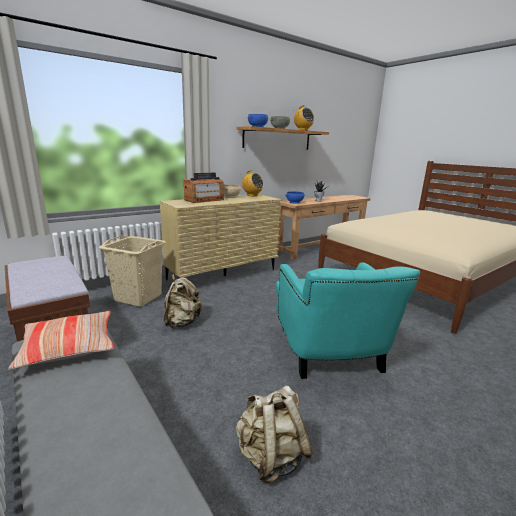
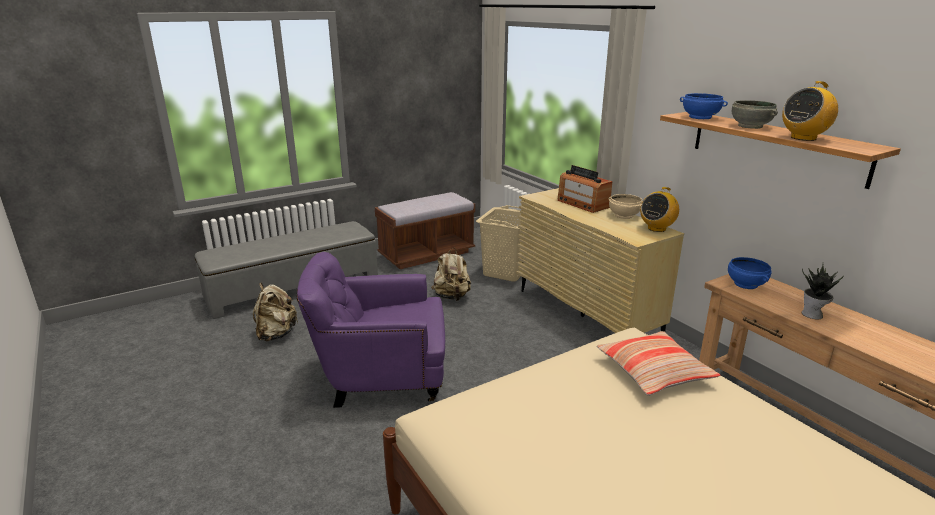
camera: 95 degrees right, 5 degrees up
(69, 347) = (340, 231): pillow -> pillow (654, 371)
(329, 351) = (381, 377): turquoise armchair -> purple armchair

